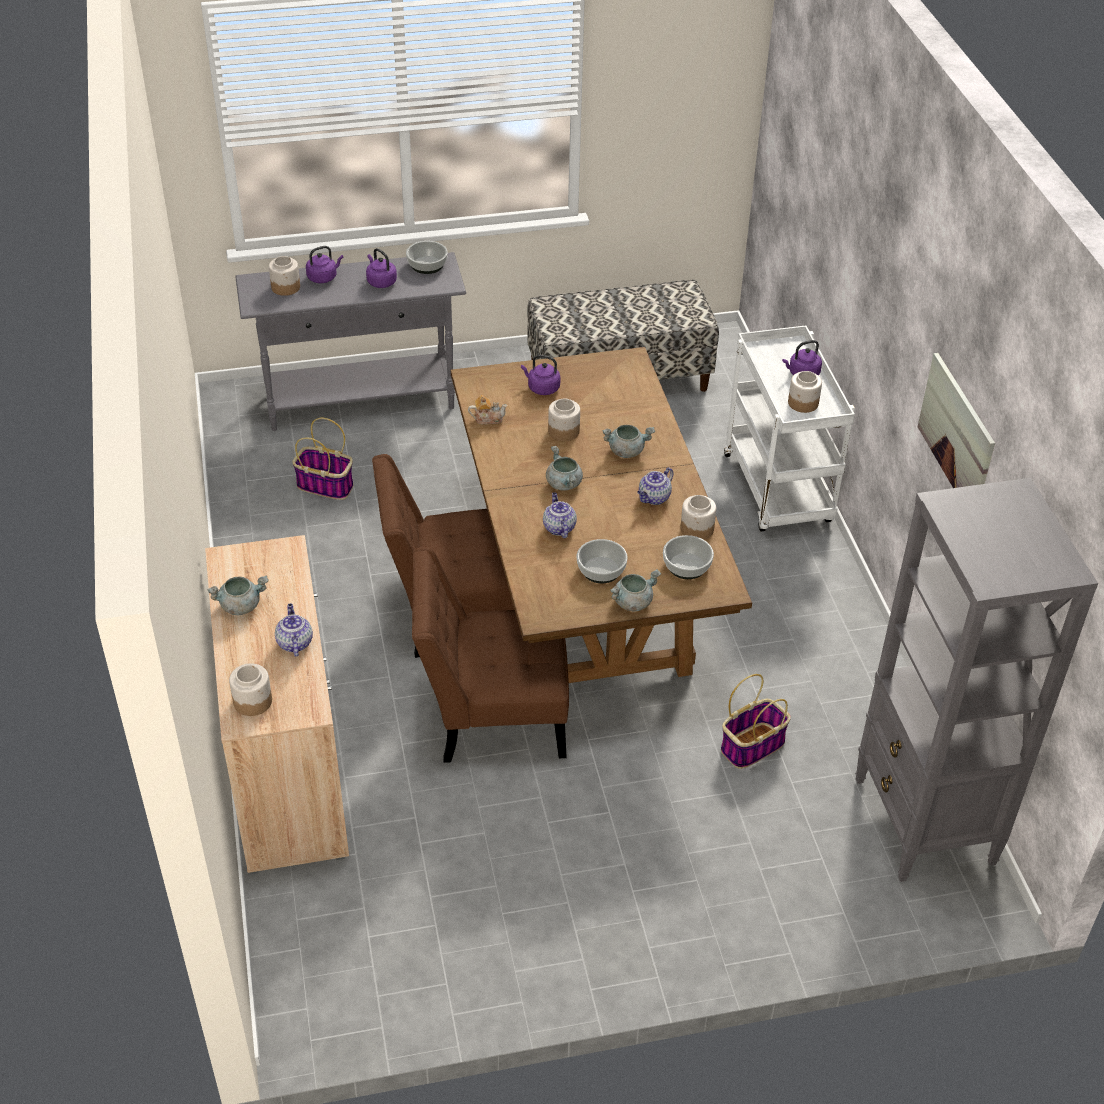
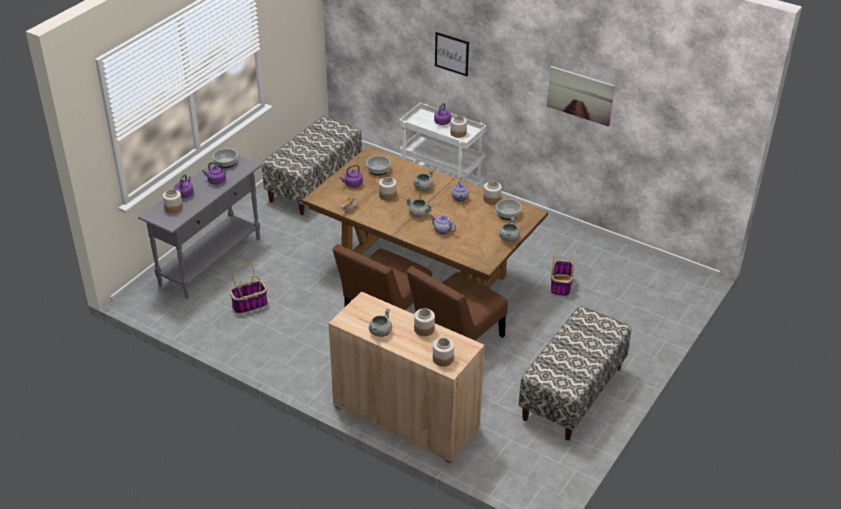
camera: 45 degrees left, 5 degrees down
(294, 643) = (424, 329): teapot -> jar
(537, 916) = (572, 393): none -> bench
(601, 569) = (480, 234): bowl -> bowl (378, 170)
(851, 259) = (452, 53): none -> picture
(924, 822) = (647, 270): grey bookcase -> none

